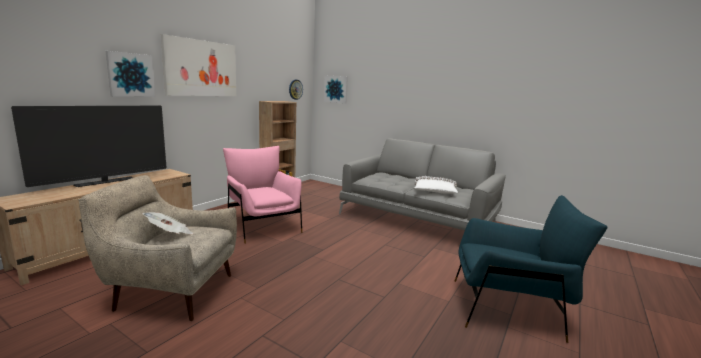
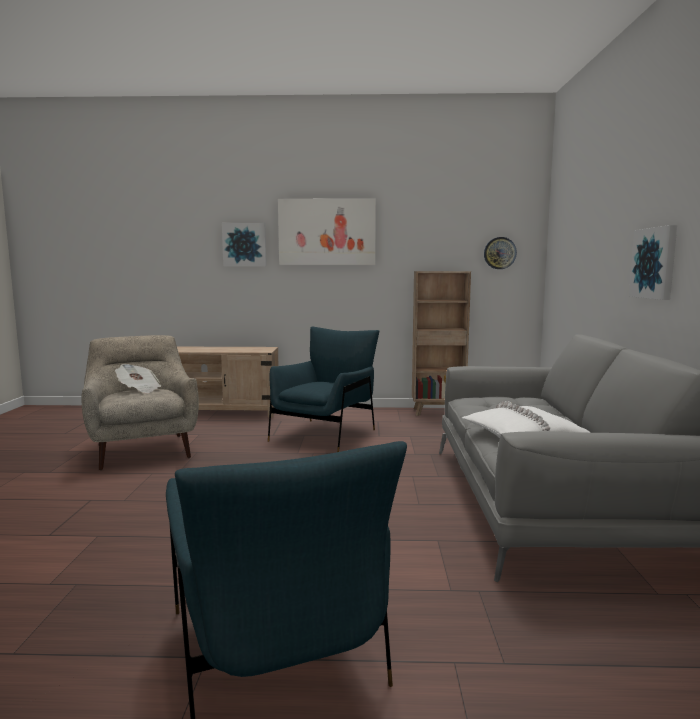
camera: 60 degrees right, 5 degrees down
(105, 182) = (204, 347): television -> none
(263, 226) = (325, 434): pink armchair -> blue armchair
(336, 89) = (563, 247): picture -> picture (654, 263)

